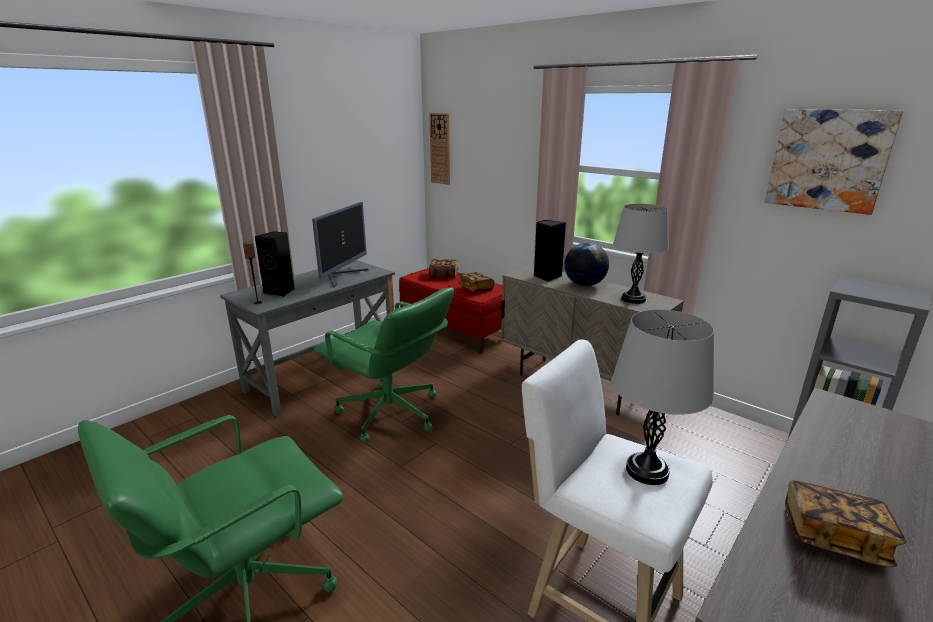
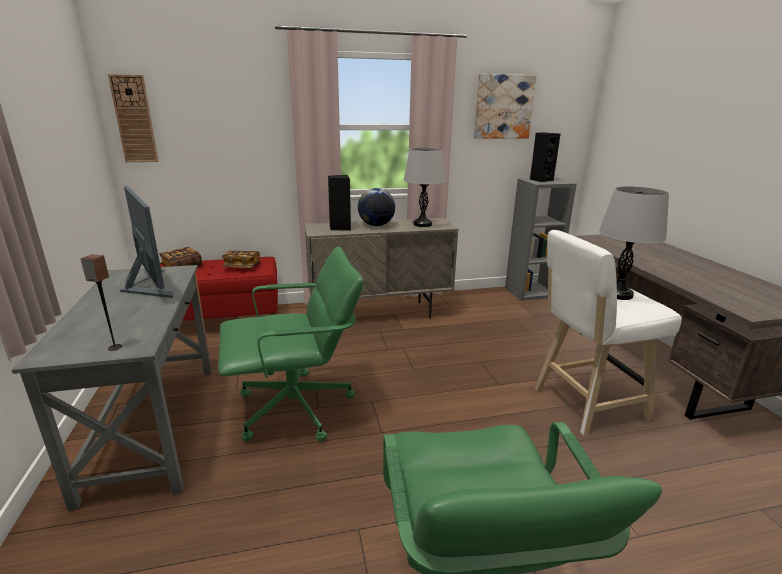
camera: 55 degrees left, 0 degrees up
(281, 291) = (111, 326): black speaker -> black speaker (540, 180)
(833, 536) = (697, 278): book -> none

